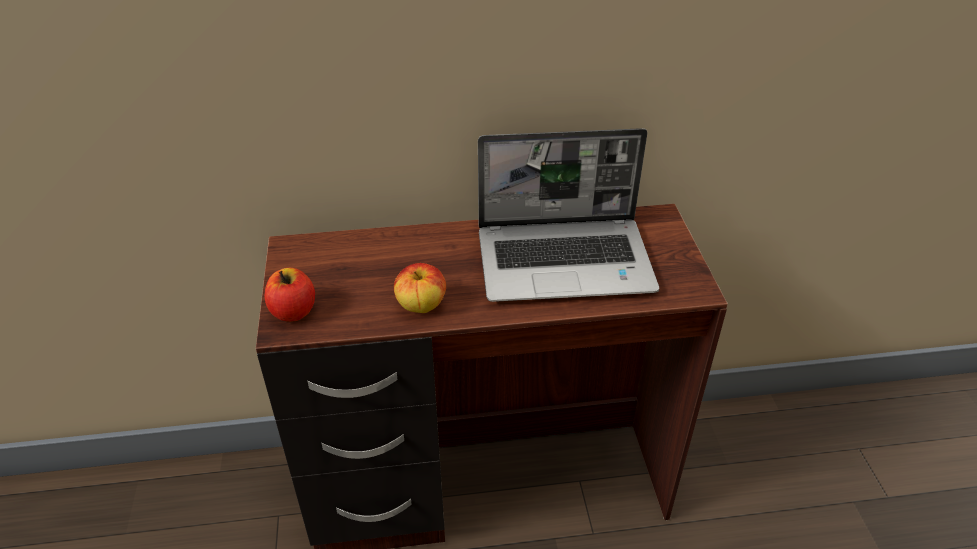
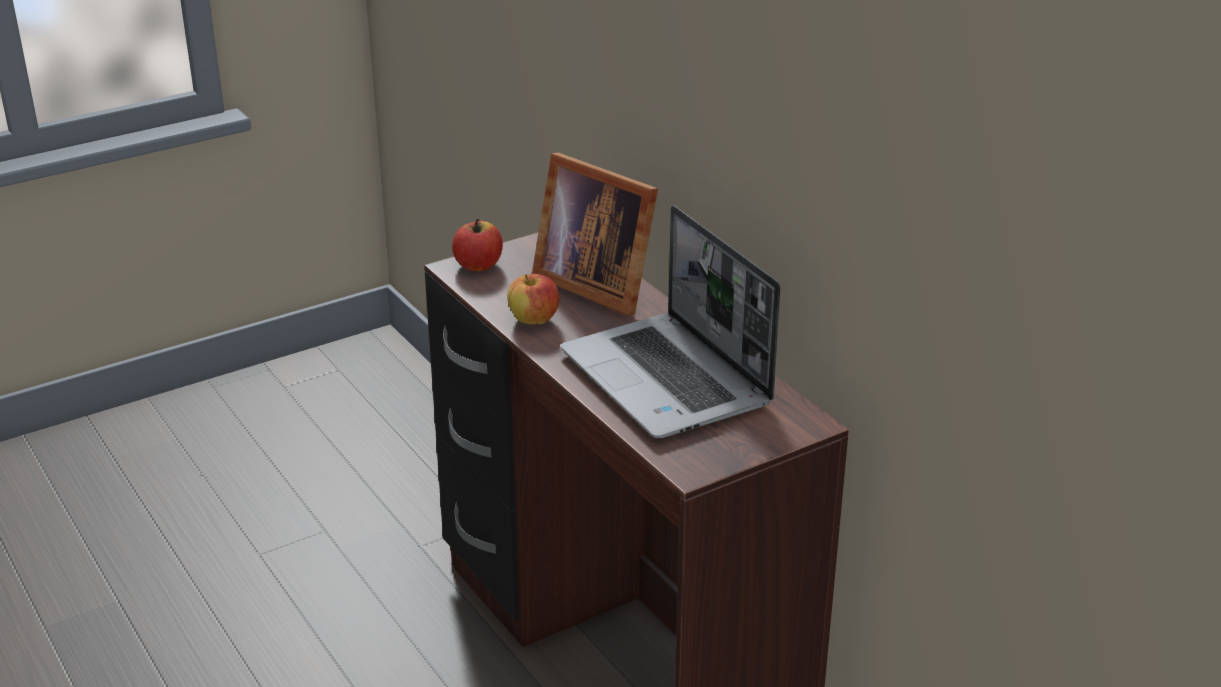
camera: 65 degrees right, 10 degrees down
(388, 252) = (596, 283): none -> picture frame

